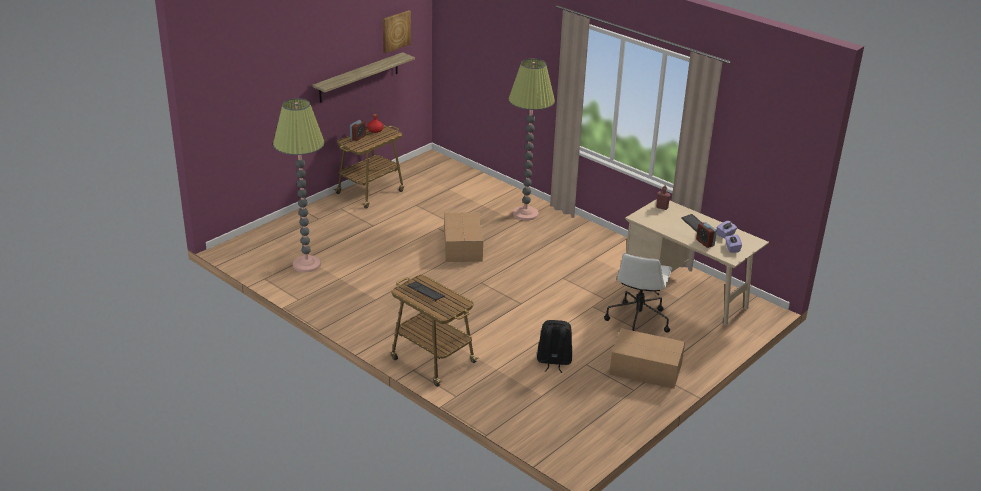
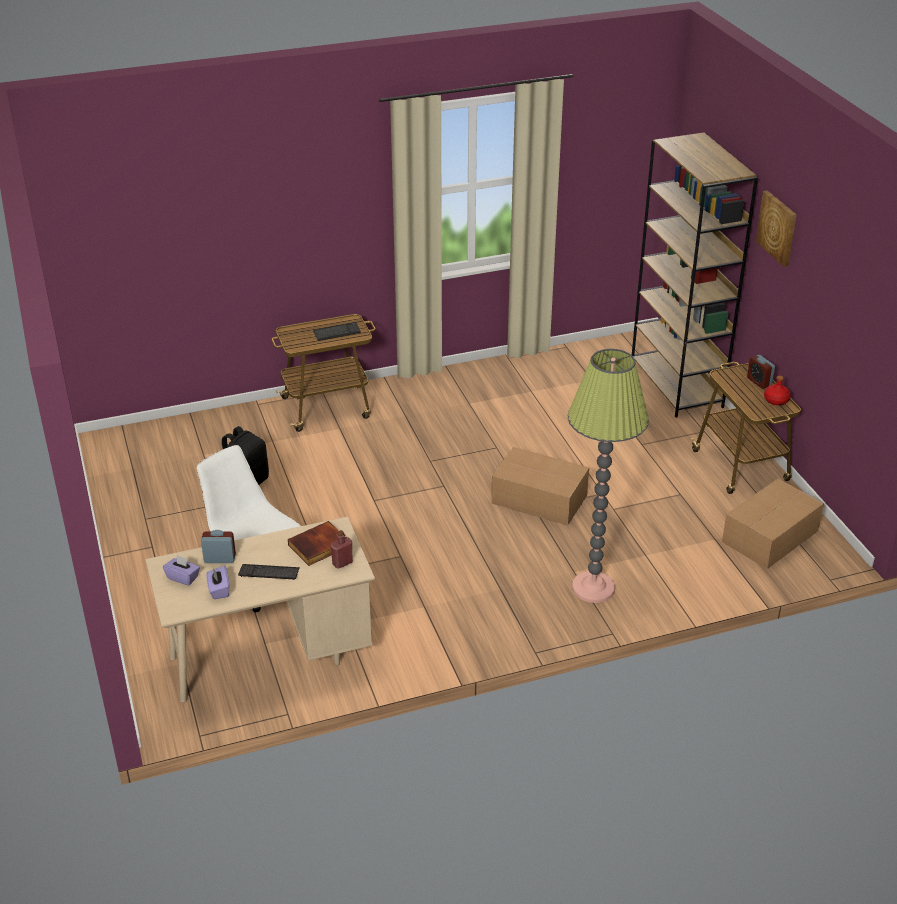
camera: 120 degrees right, 5 degrees up
(289, 226) = (677, 385): none -> brown bookcase
(307, 264) = (577, 377): floor lamp -> none
(359, 77) = (810, 320): shelf -> none
(396, 31) = (867, 311): picture -> picture (777, 228)
(646, 369) = (165, 544): cardboard box -> cardboard box (768, 536)
(659, 217) = (319, 546): none -> book

